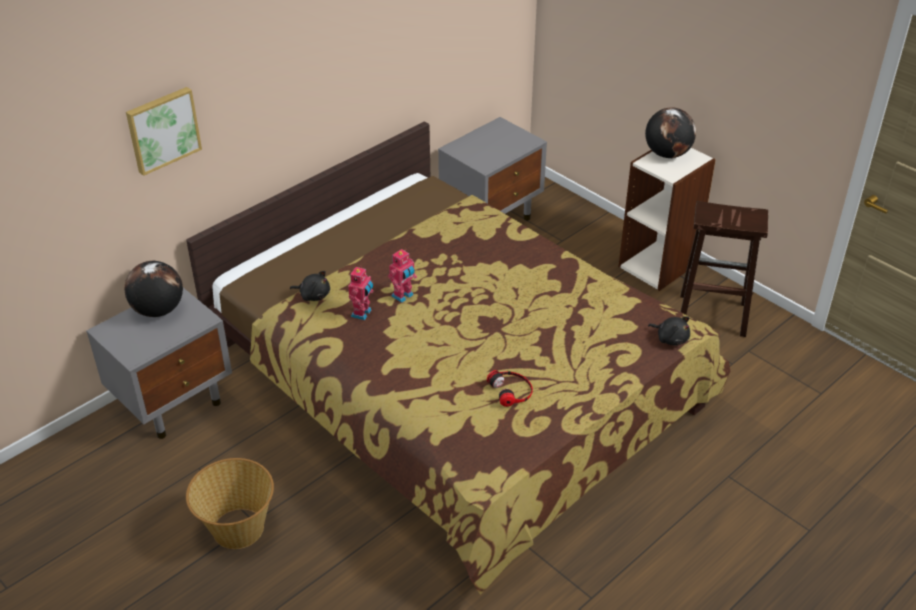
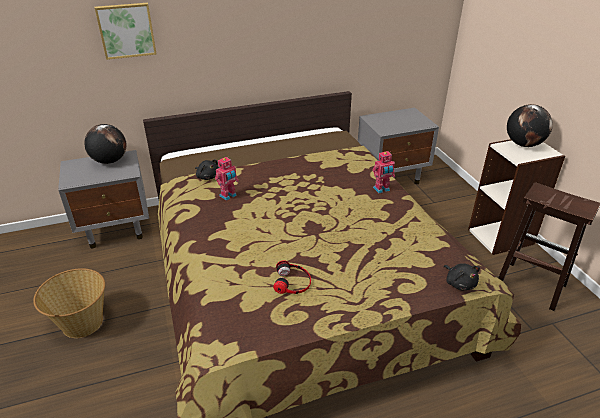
camera: 25 degrees right, 5 degrees down
(403, 296) = (265, 192): toy robot -> toy robot (382, 189)

